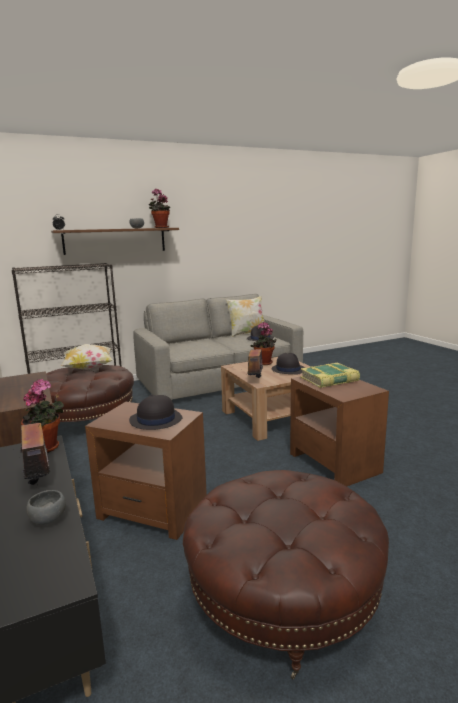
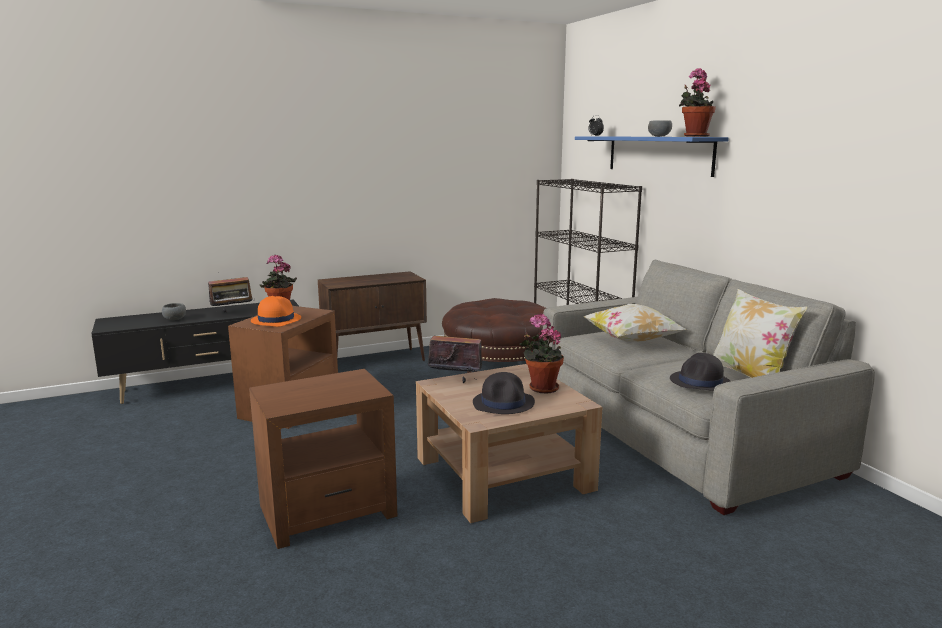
camera: 90 degrees right, 0 degrees up
(88, 368) = (522, 309): pillow -> pillow (632, 341)
(115, 241) = (658, 154): brown shelf -> blue shelf
(155, 420) = (276, 320): black hat -> orange hat
(283, 596) = (129, 458): brown ottoman -> none
(329, 380) = (340, 388): book -> none

